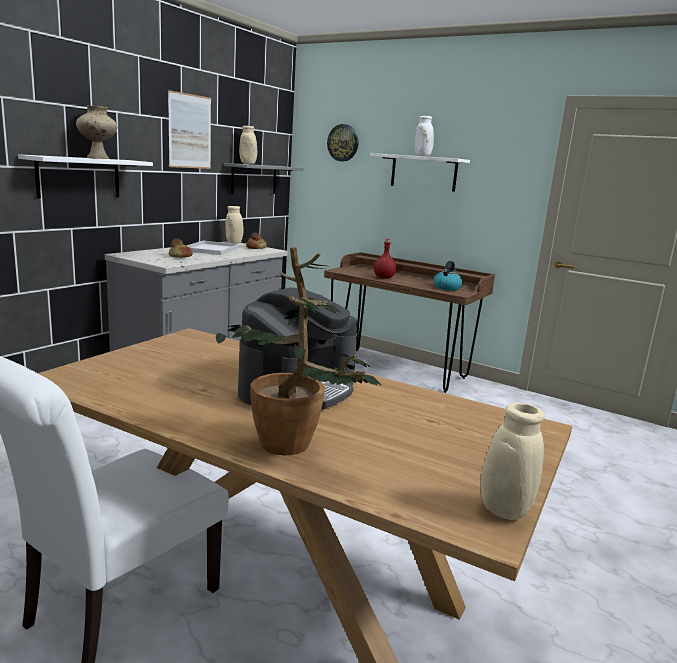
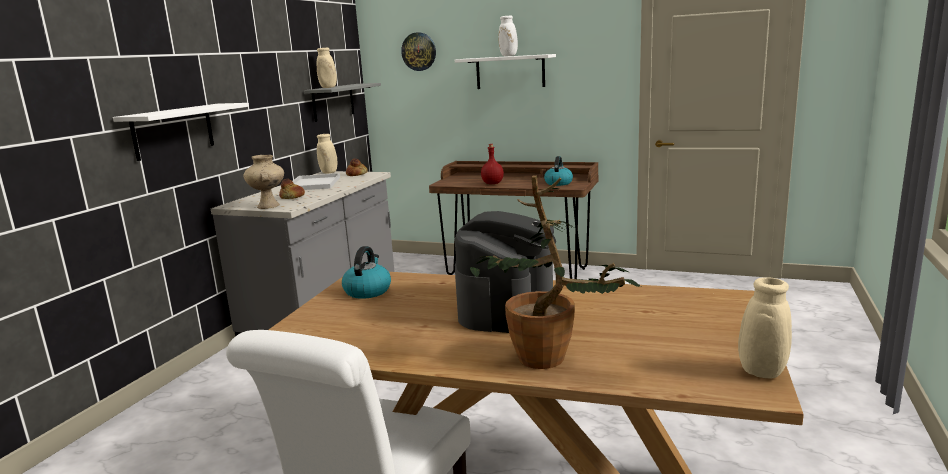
camera: 10 degrees left, 0 degrees up
(98, 158) = (194, 107): beige vase -> beige vase (269, 206)
(183, 348) = (367, 291): none -> kettle
(190, 131) = (268, 63): picture -> none

